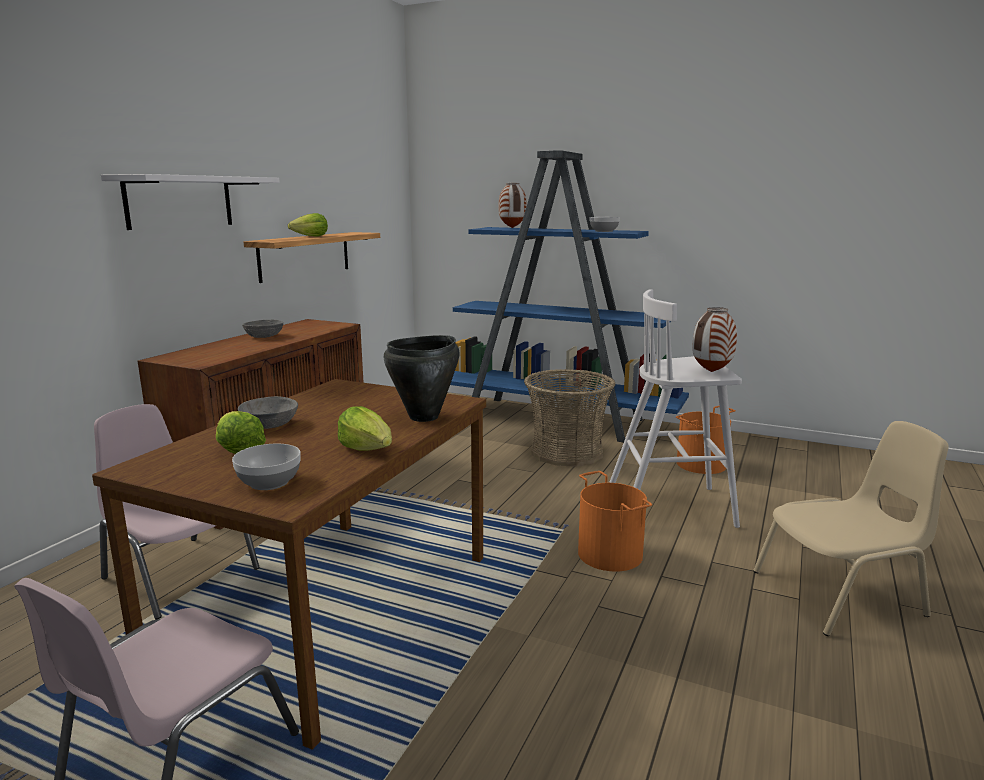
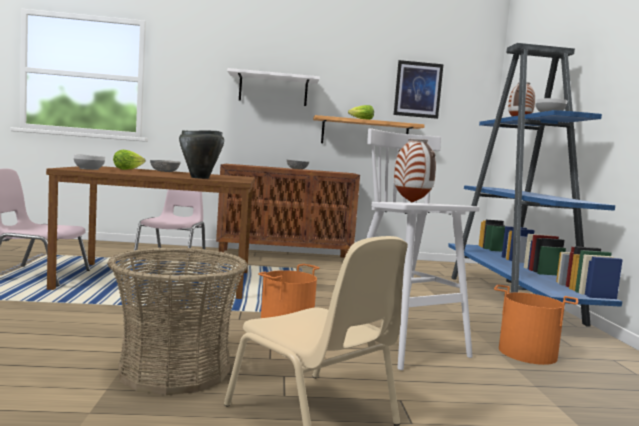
camera: 60 degrees right, 10 degrees down
(347, 180) = (418, 89): none -> picture
(367, 449) = (139, 173): lettuce -> none
(567, 452) = (449, 307): basket -> basket (175, 370)

